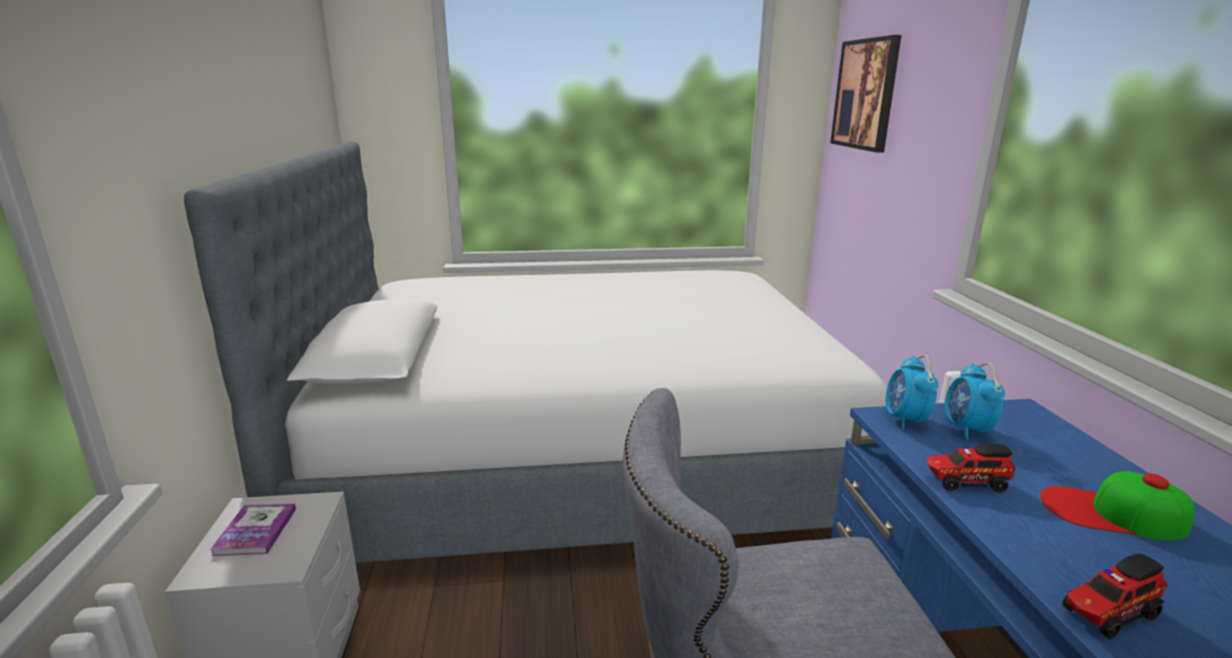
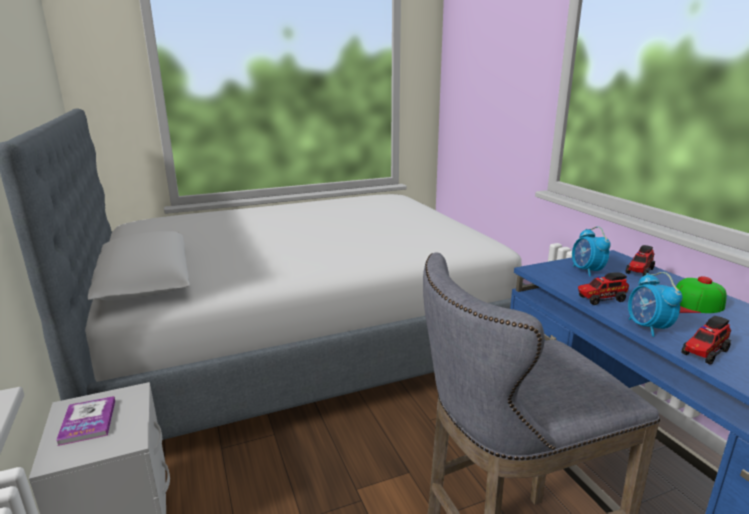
camera: 15 degrees left, 0 degrees up
(866, 94) = (470, 64): picture -> none
(905, 420) = (550, 270): alarm clock -> alarm clock (648, 327)
(1057, 442) = (639, 271): none -> toy truck

